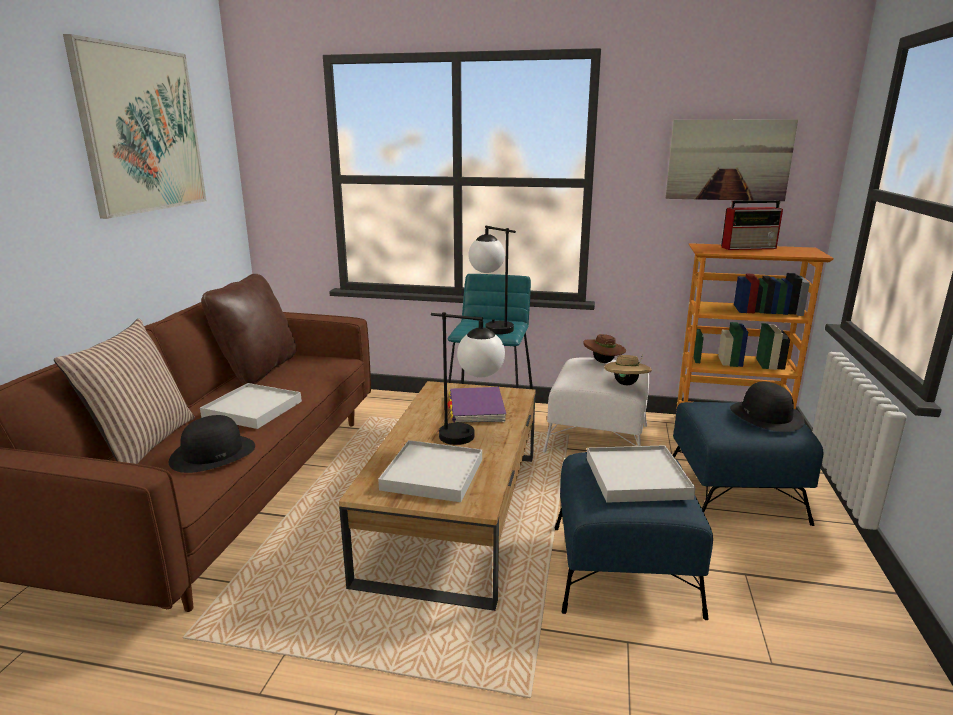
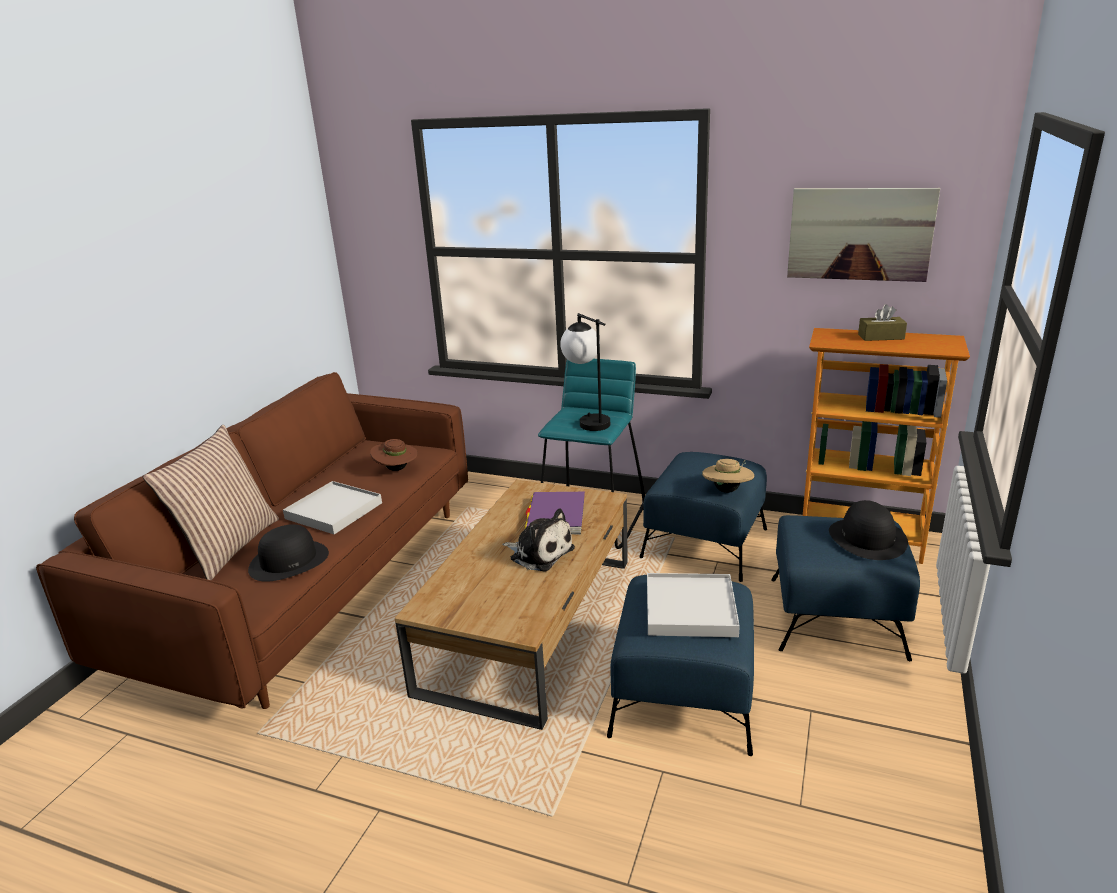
camera: 10 degrees right, 5 degrees up
(142, 130) = (225, 224): picture -> none
(258, 370) = (348, 462): brown pillow -> none
(433, 474) = (490, 593): white tray -> none
(471, 438) = (539, 553): table lamp -> plush toy
(596, 439) = (703, 544): white ottoman -> blue ottoman
(603, 362) = (713, 460): brown hat -> brown hat (396, 469)
(749, 248) = (881, 337): radio -> brown tissue box

